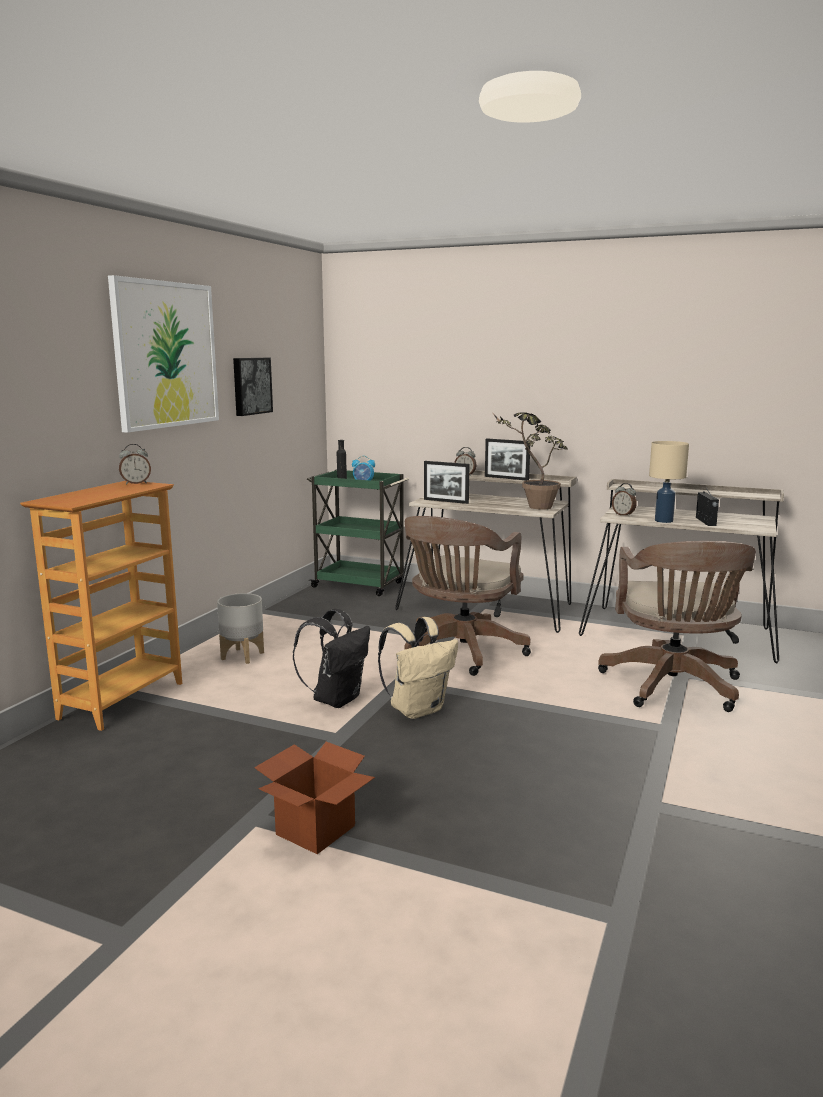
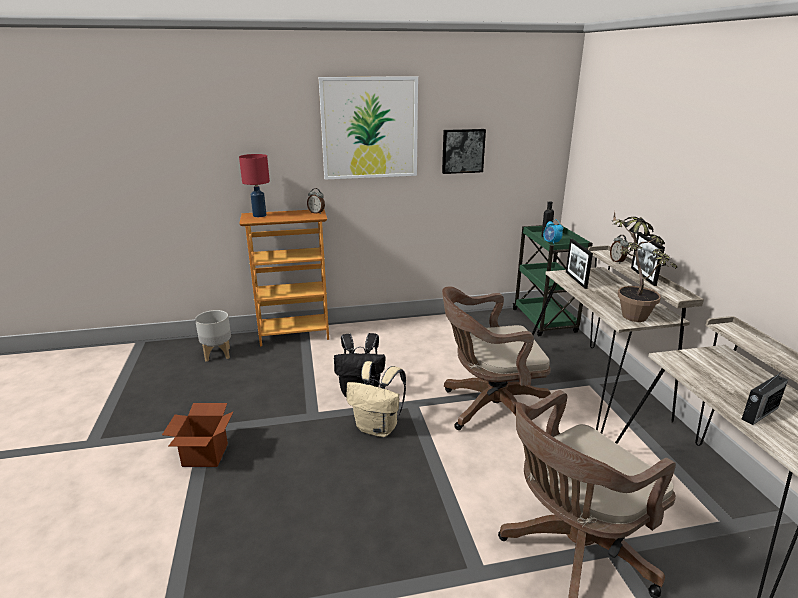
camera: 55 degrees right, 10 degrees up
(65, 498) = (260, 215): none -> red table lamp
(242, 656) = (382, 338): grey planter -> grey planter (217, 354)
(623, 515) = (687, 360): alarm clock -> none
(664, 521) = (708, 388): beige table lamp -> none

